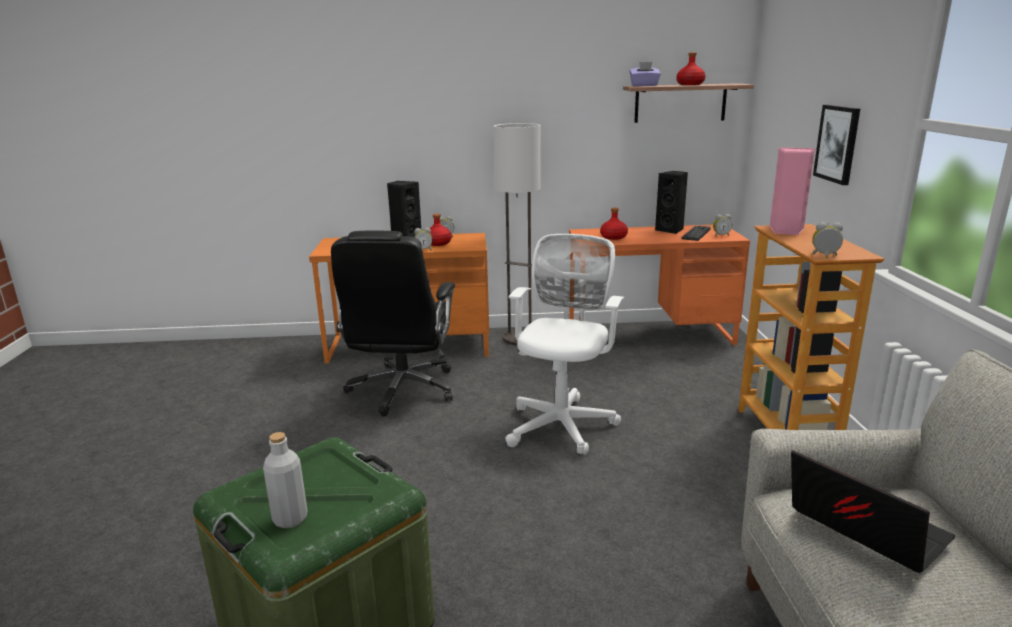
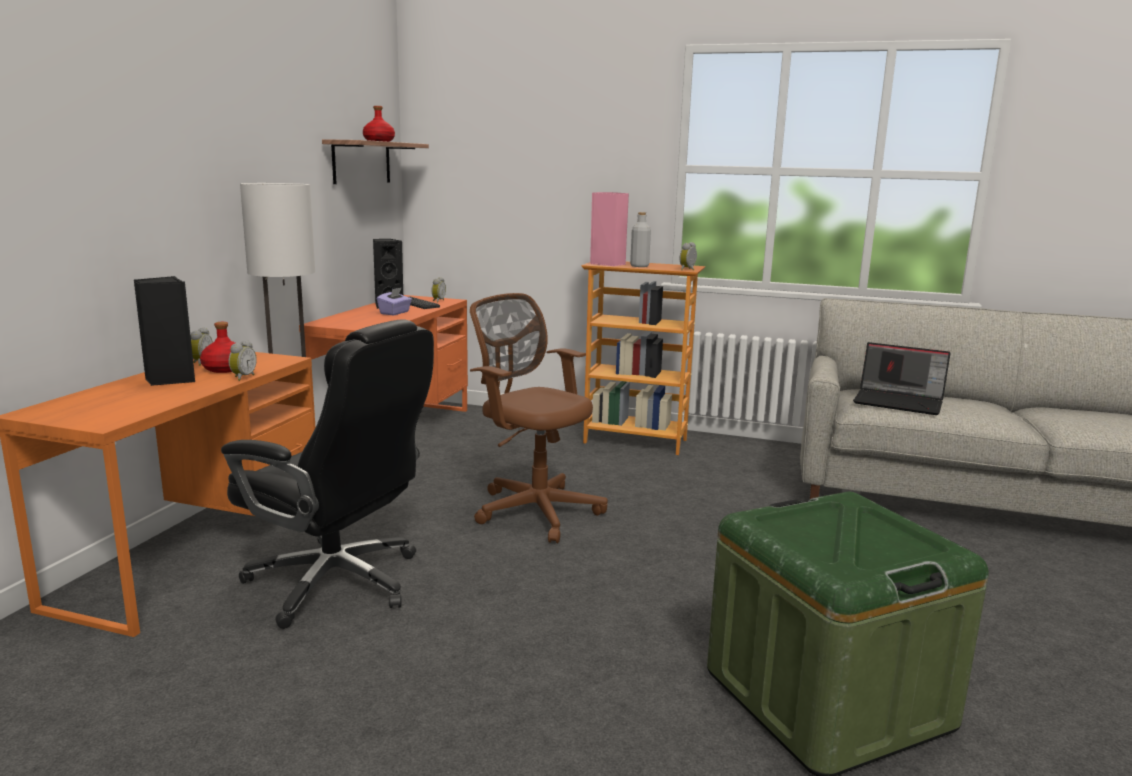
camera: 70 degrees left, 5 degrees down
(290, 519) = (893, 547): grey bottle -> grey bottle (639, 266)
(562, 423) = (534, 509): white office chair -> brown office chair
(613, 237) = (371, 320): red bottle -> none
(644, 85) = (350, 139): purple tissue box -> purple tissue box (395, 313)
(837, 143) = (575, 192): picture -> none
(862, 529) = (899, 402): laptop -> laptop turned 135 degrees counterclockwise

